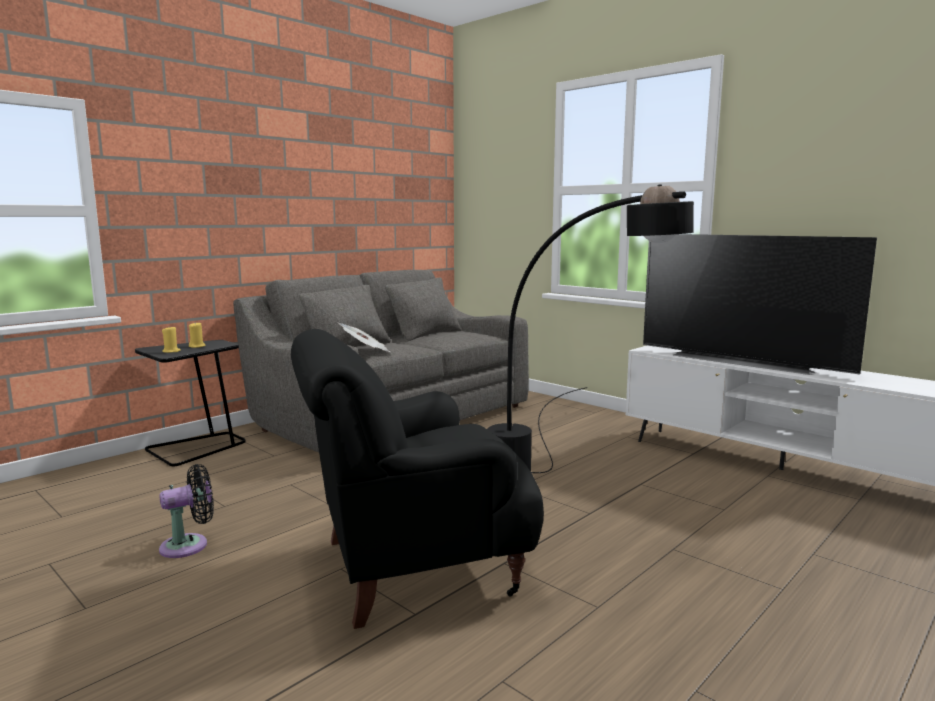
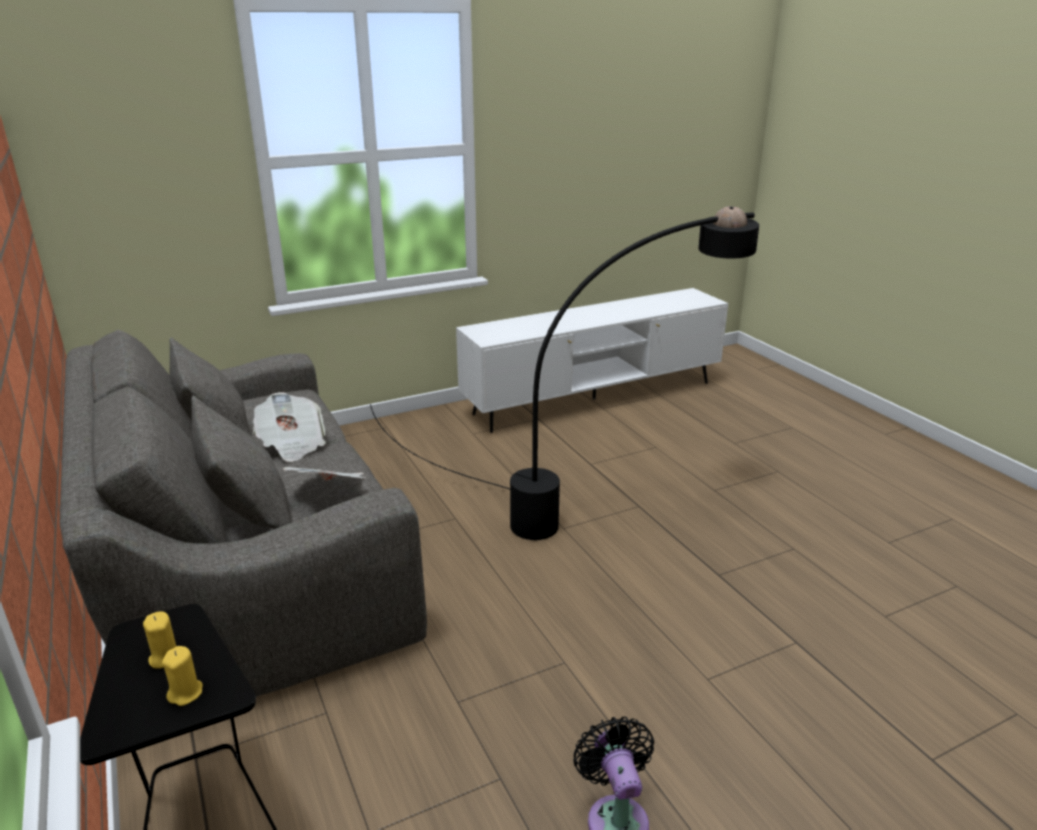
camera: 70 degrees left, 15 degrees up
(413, 567) = (715, 629): black armchair -> none
(417, 341) = (292, 444): none -> newspaper
(743, 361) = (566, 322): television -> none

